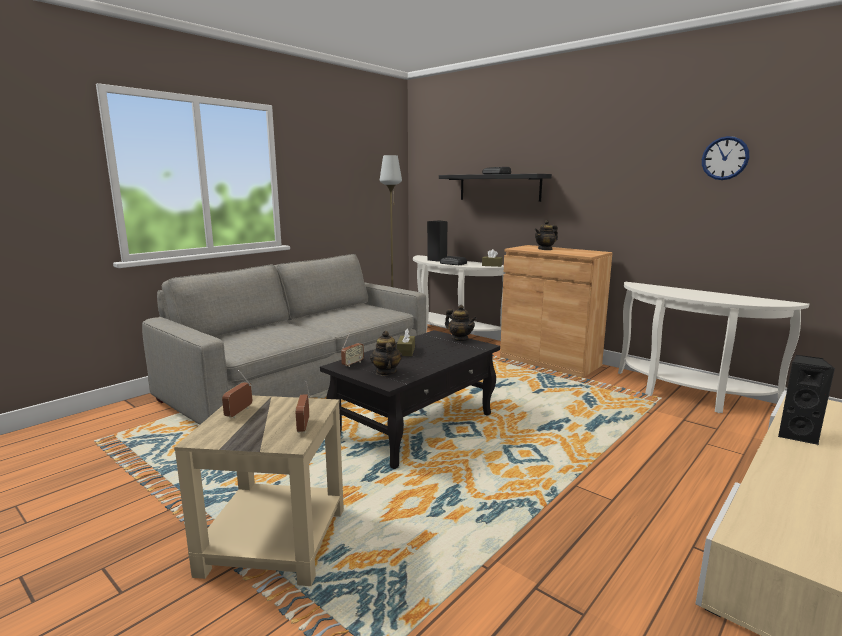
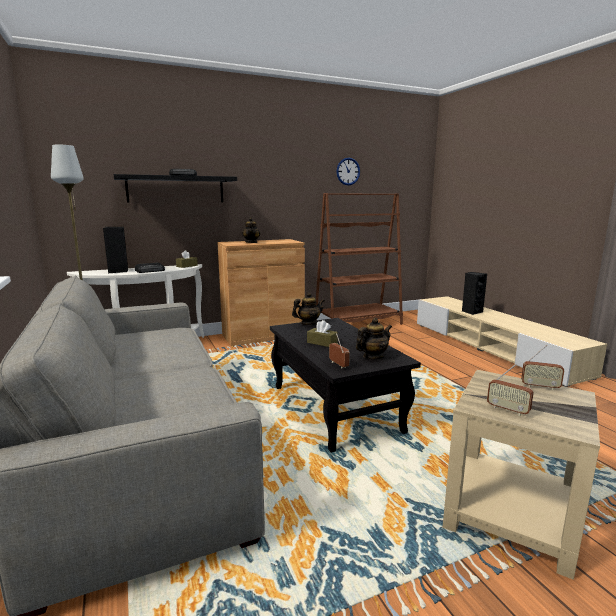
camera: 65 degrees left, 0 degrees up
(386, 372) = (373, 357): teapot -> teapot turned 135 degrees clockwise
(688, 396) = (358, 324): white console table -> brown bookcase

